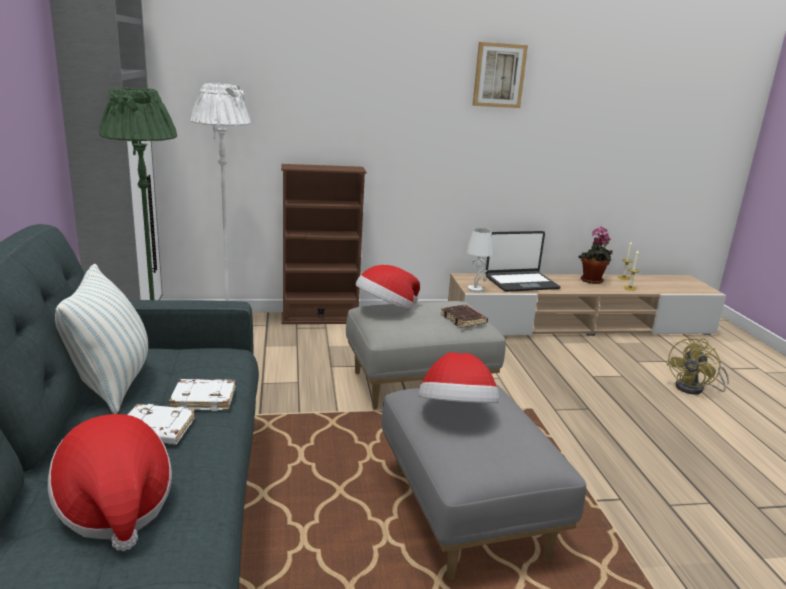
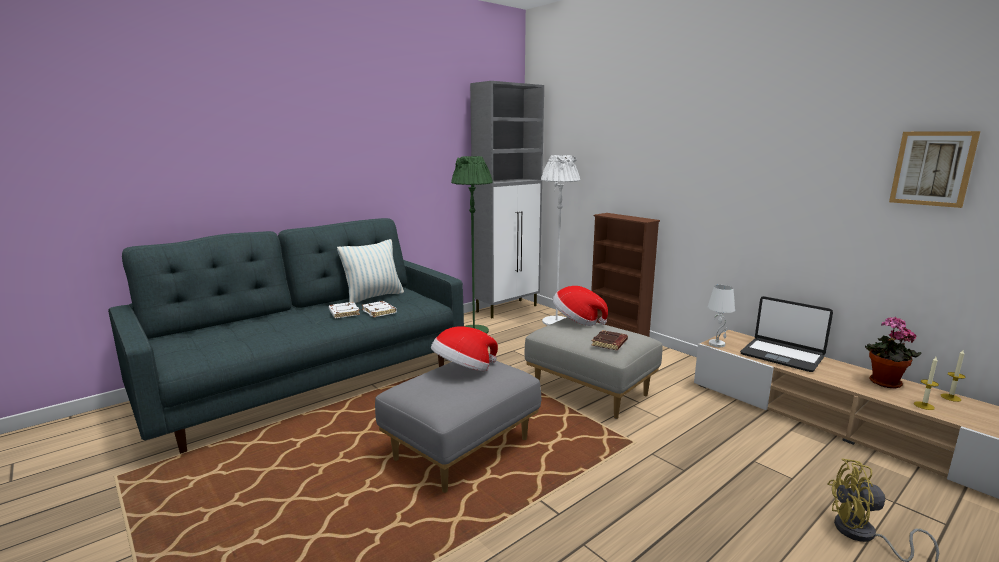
camera: 60 degrees right, 5 degrees down
(115, 507) = (285, 324): hat -> none
(499, 75) = (787, 140): picture -> picture (932, 168)

